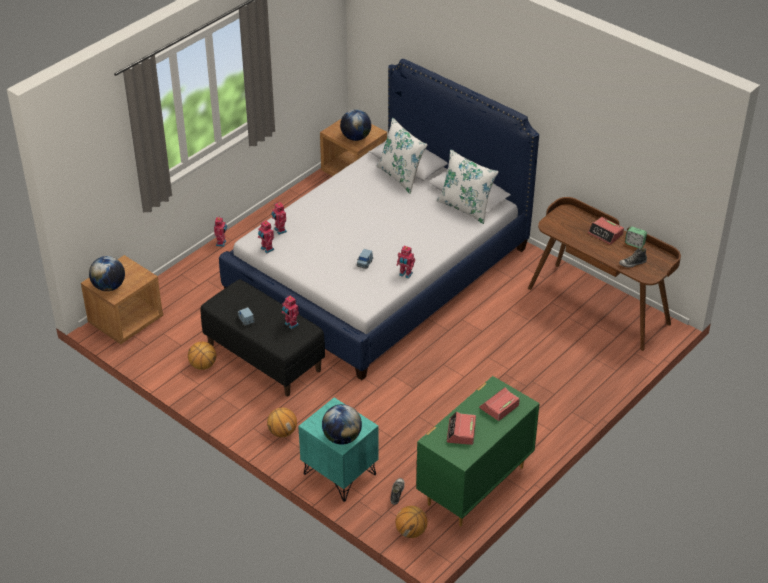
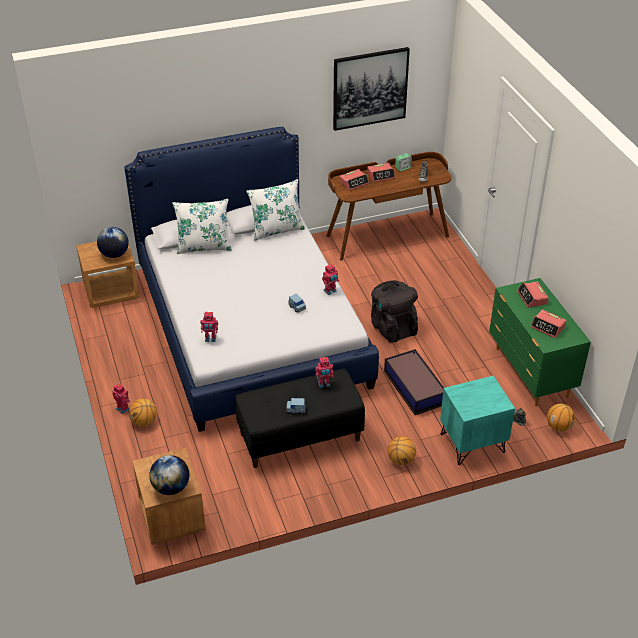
camera: 60 degrees left, 0 degrees up
(203, 365) = (278, 481): basketball -> basketball (144, 421)
(266, 249) = (227, 357): toy robot -> none
(342, 438) = (495, 401): globe -> none
(385, 407) = (414, 387): none -> storage box
(458, 361) = (392, 327): none -> black backpack
(574, 221) = (354, 183): none -> alarm clock
(624, 134) = (370, 88): none -> picture

